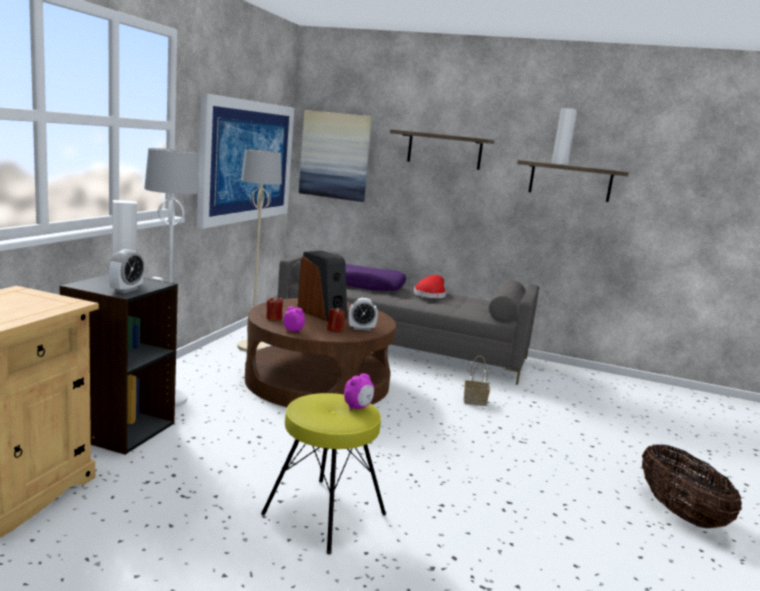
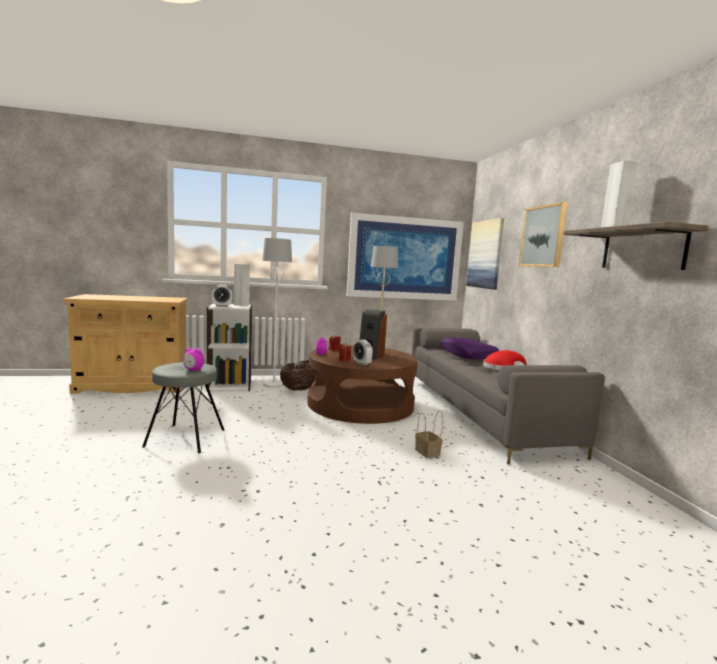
camera: 60 degrees right, 5 degrees down
(119, 429) = (230, 385): black bookcase -> white bookcase
(324, 513) = (186, 438): yellow stool -> grey stool
(444, 150) = (543, 236): shelf -> picture
(680, 513) = (338, 595): basket -> basket (302, 389)

